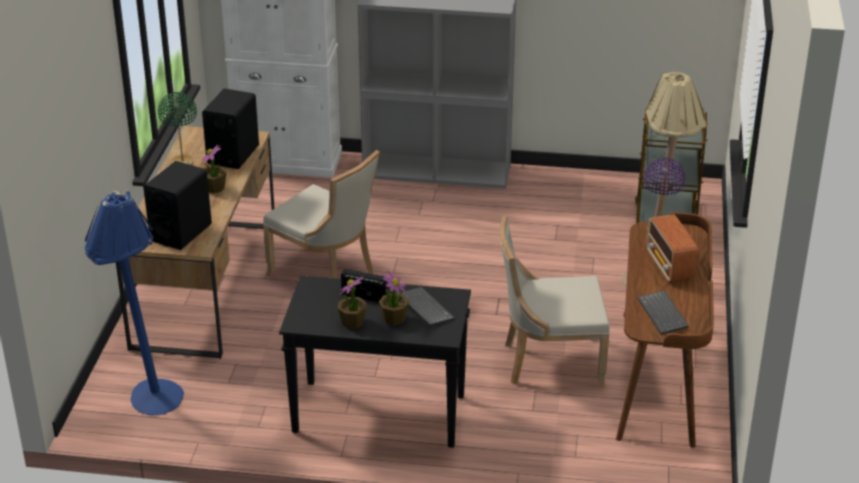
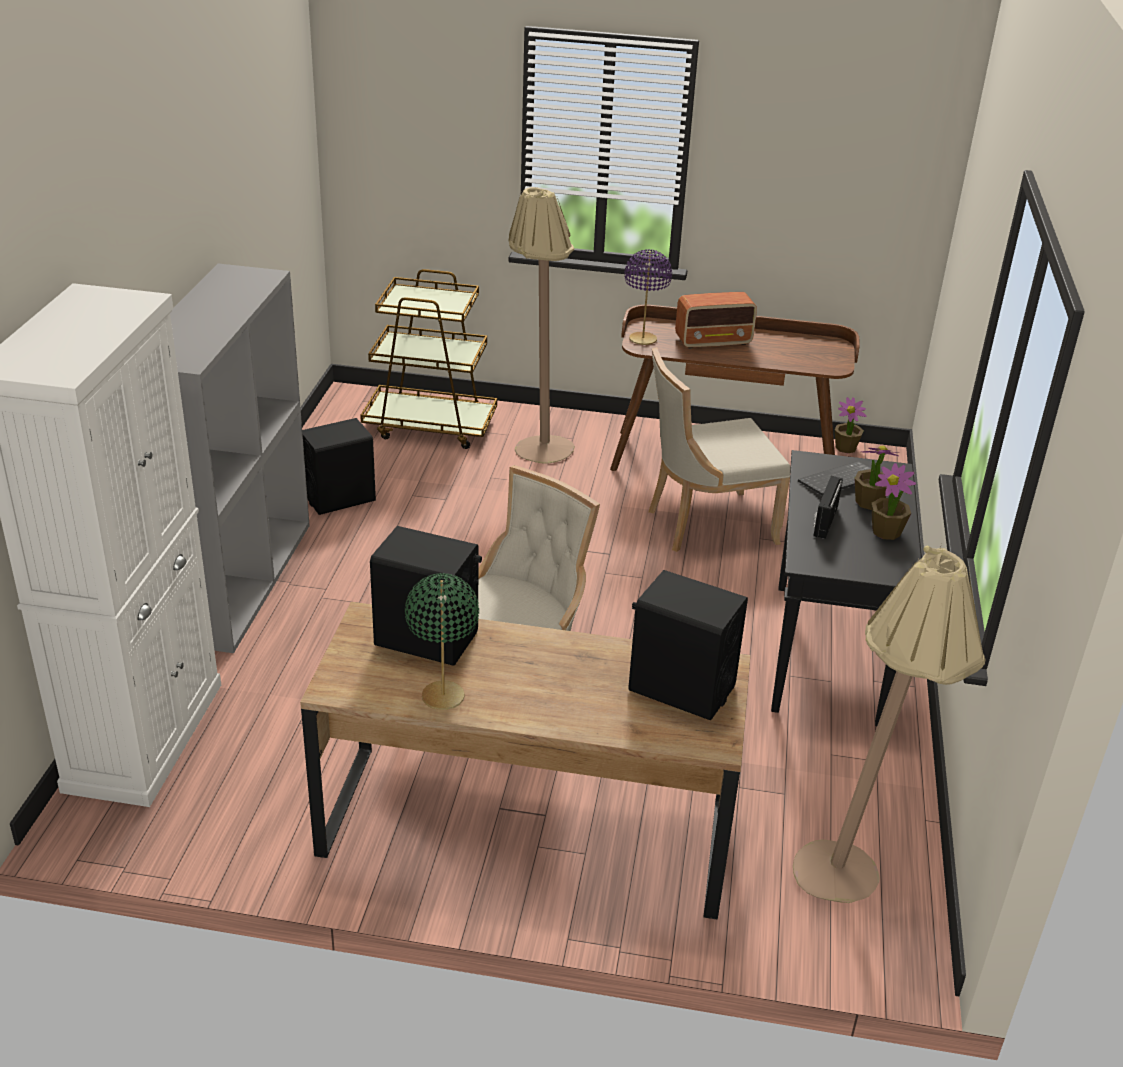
camera: 90 degrees left, 0 degrees up
(146, 404) = (852, 884): blue floor lamp -> beige floor lamp
(214, 188) = (539, 656): potted plant -> potted plant (846, 448)
(545, 196) = (340, 498): none -> black speaker
(549, 362) = (705, 525): beige chair -> beige chair turned 75 degrees clockwise
(664, 314) = (804, 353): keyboard -> none

